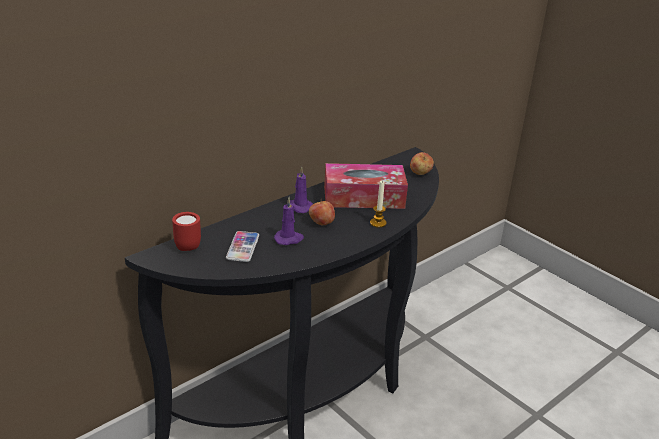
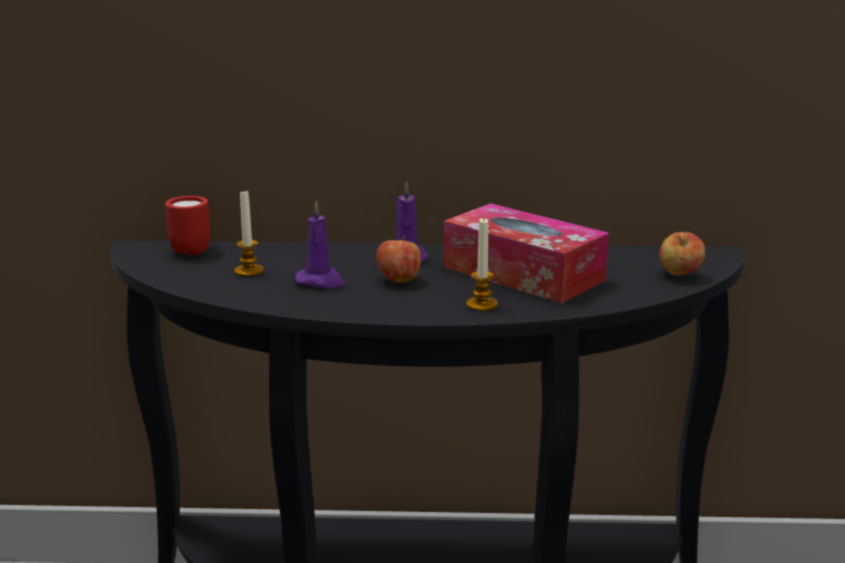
camera: 45 degrees right, 10 degrees down
(242, 247) = (249, 271): phone -> candle

